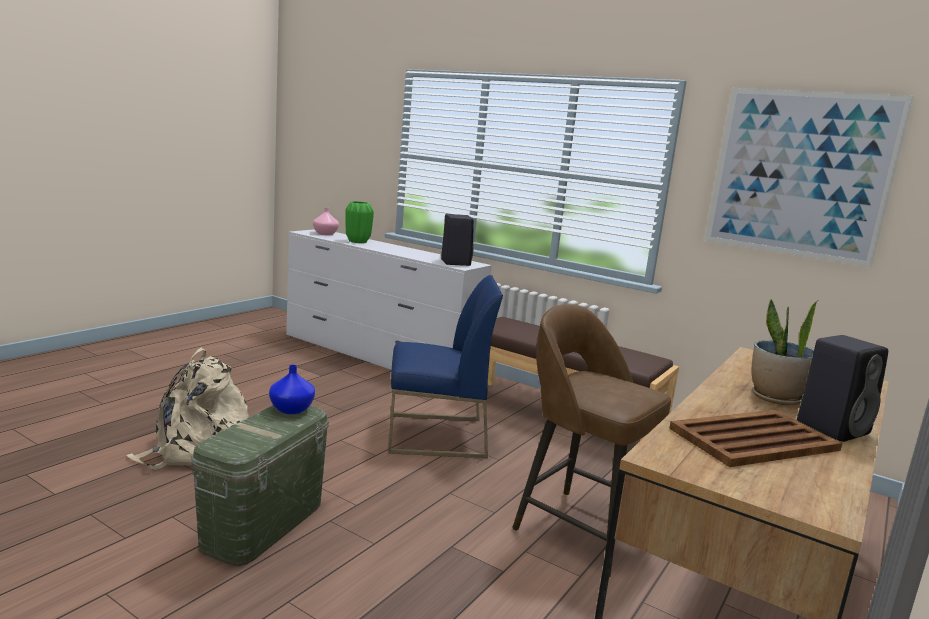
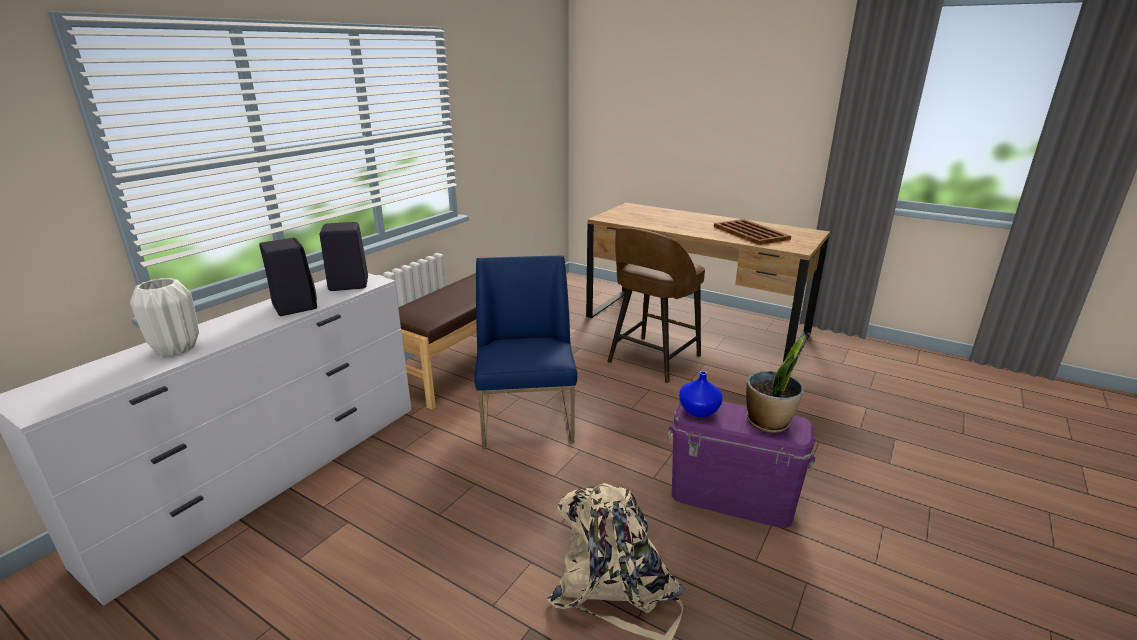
camera: 90 degrees left, 10 degrees up
(263, 525) = (732, 497): green storage box -> purple storage box
(325, 234) = (74, 385): pink vase -> none
(357, 241) = (176, 349): green vase -> white vase
(775, 398) = (683, 223): potted plant -> potted plant (768, 423)
(800, 174) = (512, 97): picture -> none
(833, 428) = (715, 220): black speaker -> black speaker (294, 306)

